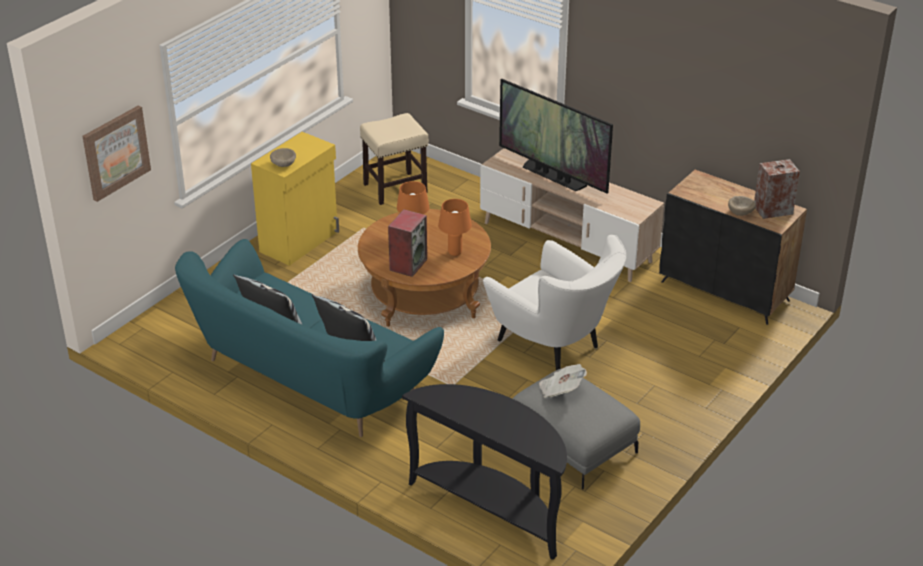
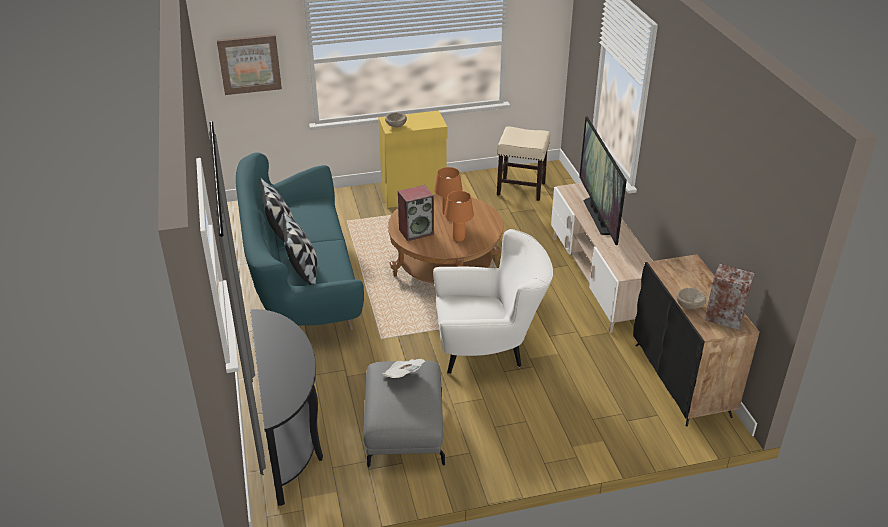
camera: 40 degrees right, 0 degrees up
(554, 346) = (488, 350): white armchair -> white armchair turned 90 degrees counterclockwise

